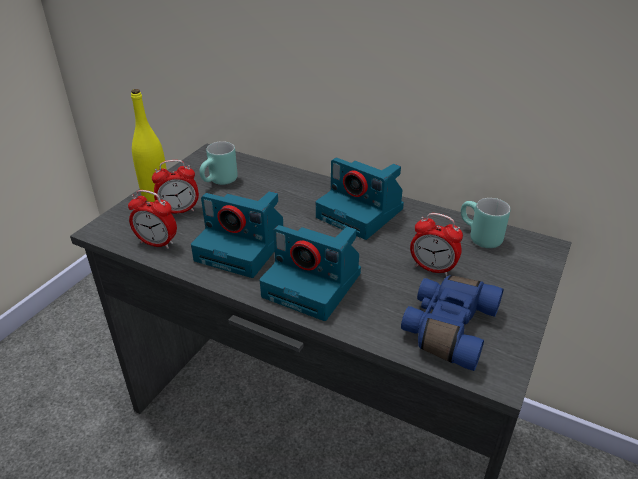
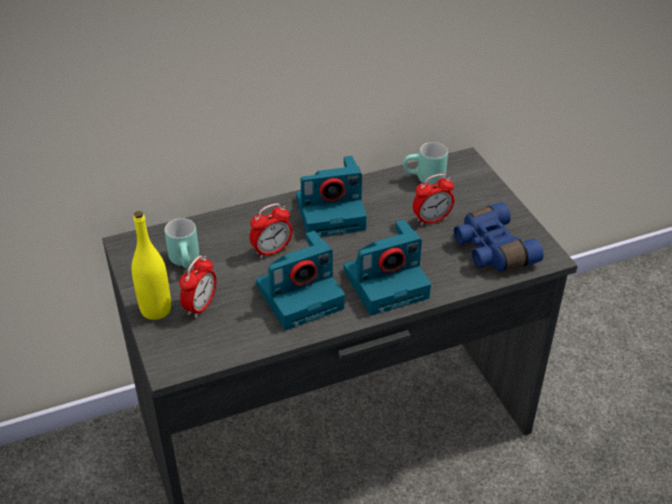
camera: 50 degrees left, 5 degrees up
(157, 243) = (234, 340): alarm clock -> alarm clock (272, 250)

